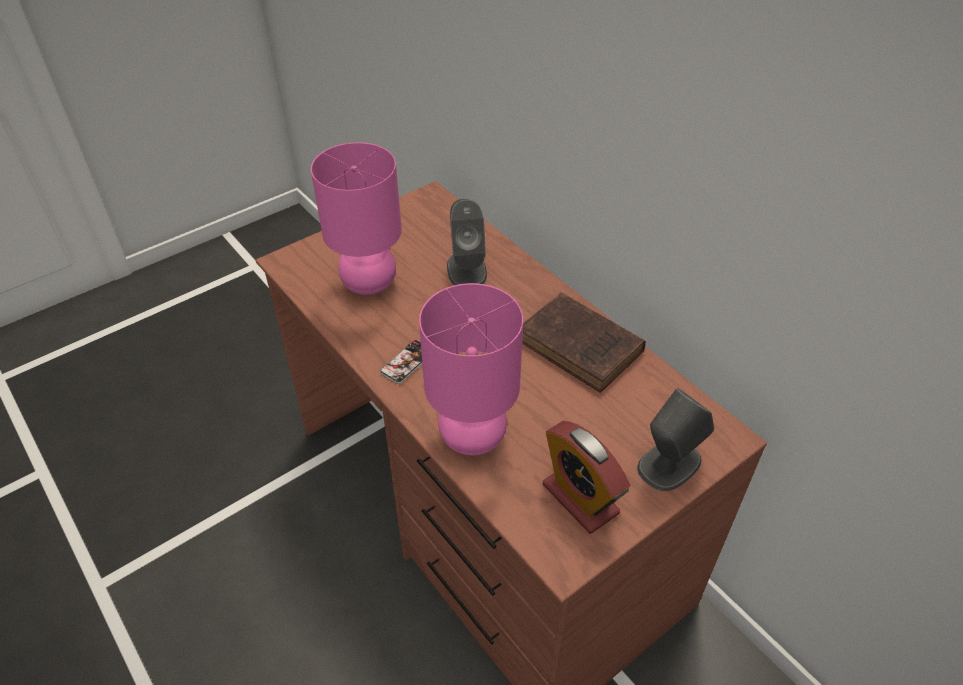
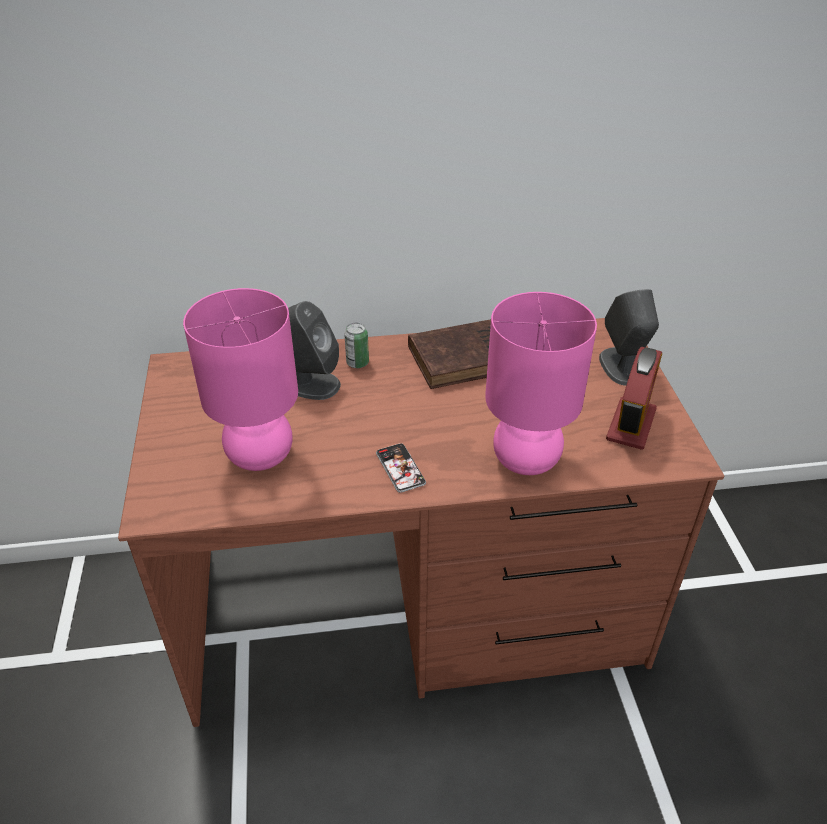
camera: 60 degrees left, 5 degrees down
(514, 284) = (357, 363): none -> can
(580, 498) = (631, 425): alarm clock -> alarm clock turned 60 degrees counterclockwise

